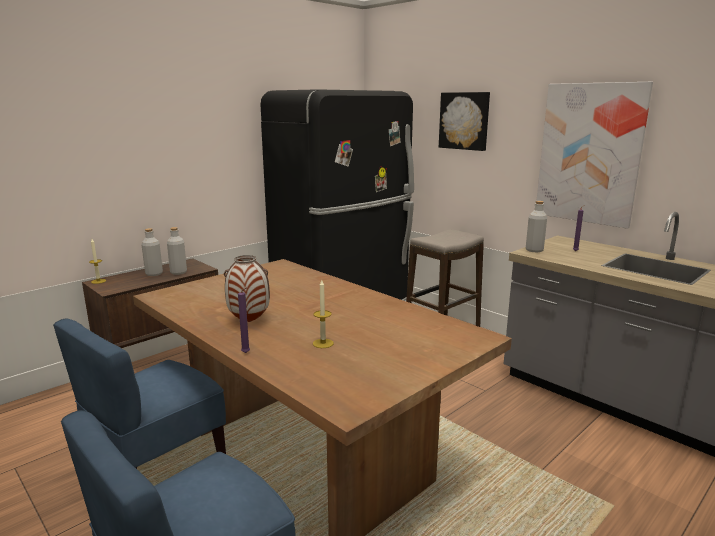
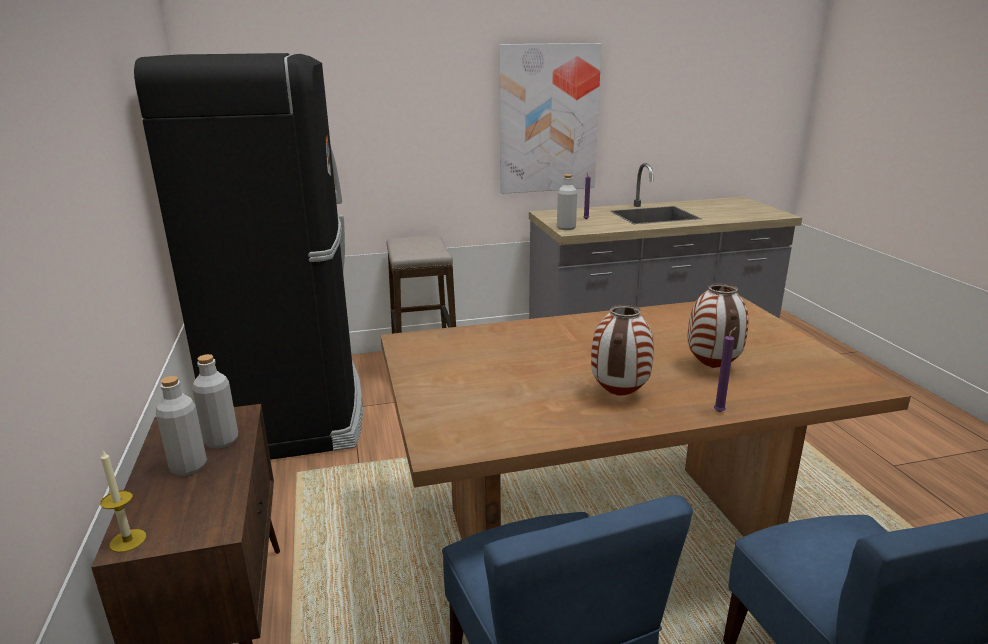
camera: 60 degrees left, 5 degrees up
(323, 343) = (713, 368): candle -> vase
(464, 121) = (387, 93): picture -> none

